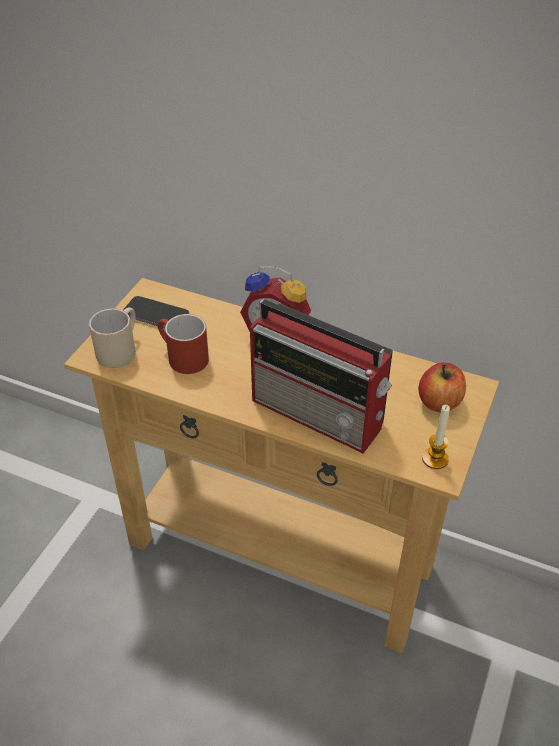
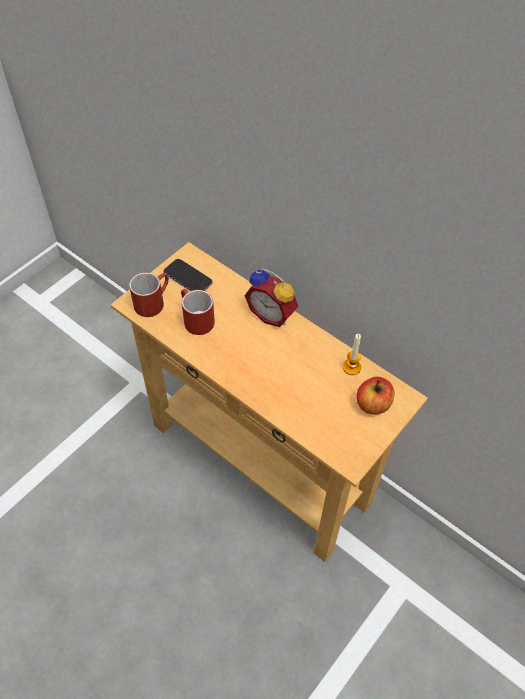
camera: 15 degrees right, 10 degrees up
(119, 349) = (152, 301): beige mug -> red mug
(320, 414) = (279, 392): radio -> none
(435, 459) = (350, 450): candle -> candle (351, 367)

